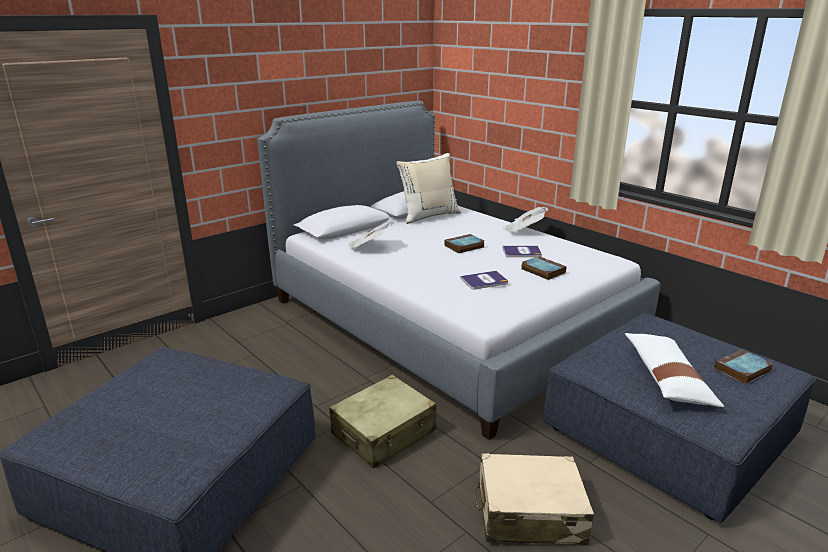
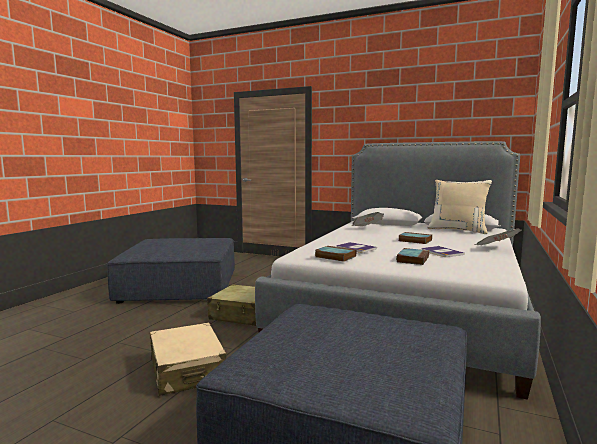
camera: 65 degrees right, 15 degrees down
(667, 379) = (316, 340): white pillow -> none
(742, 370) = (381, 377): book -> book (334, 256)

